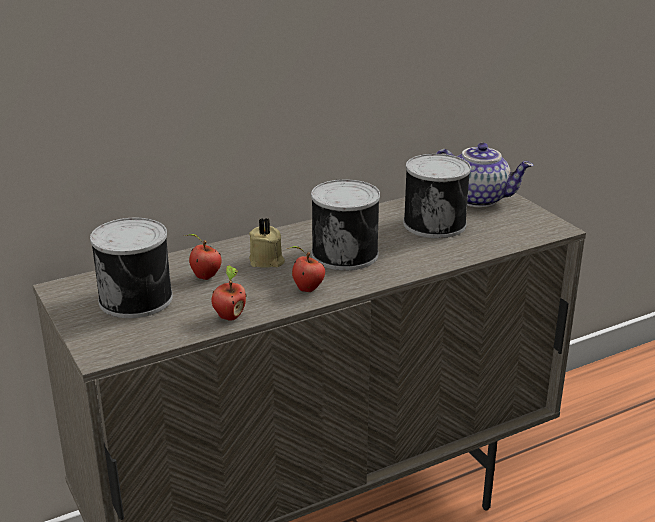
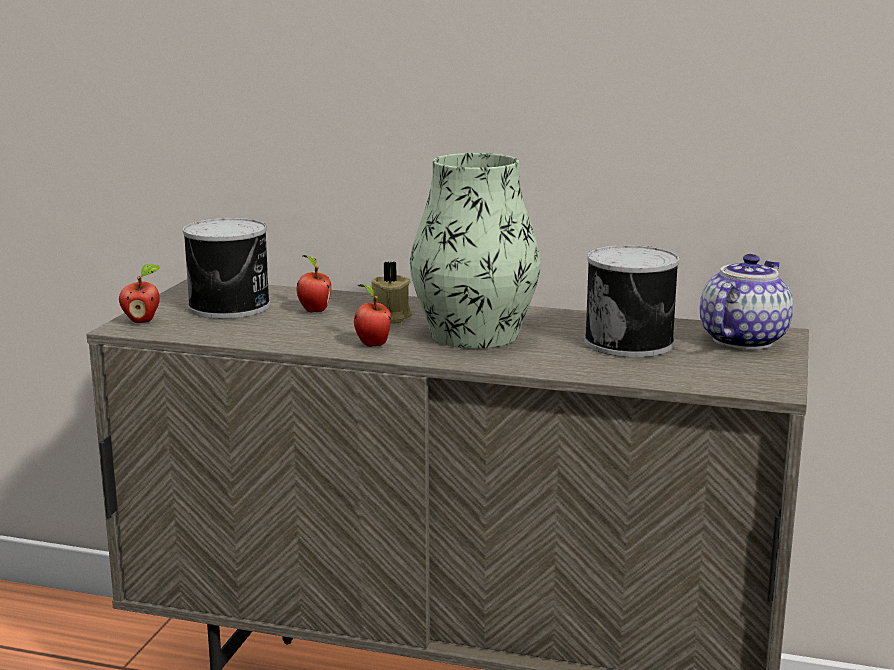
camera: 45 degrees right, 10 degrees down
(229, 316) = (265, 338): apple -> apple (142, 321)
(345, 253) = (474, 334): can -> vase
(478, 198) = (741, 340): teapot -> teapot turned 120 degrees counterclockwise

